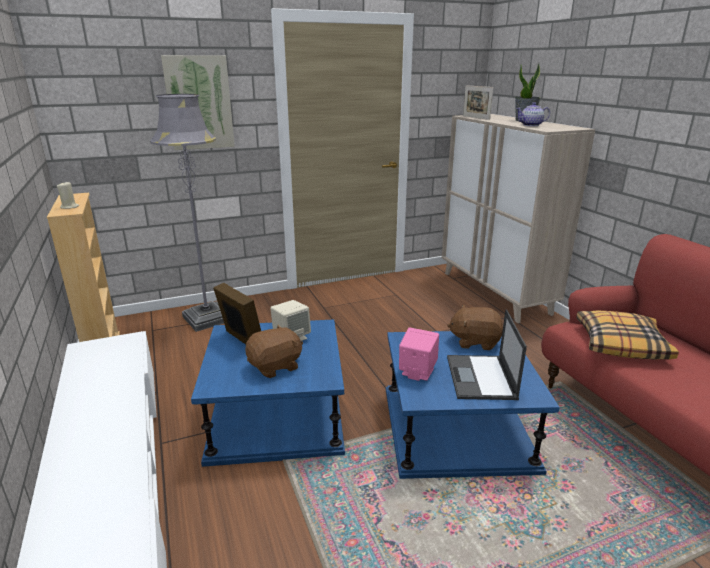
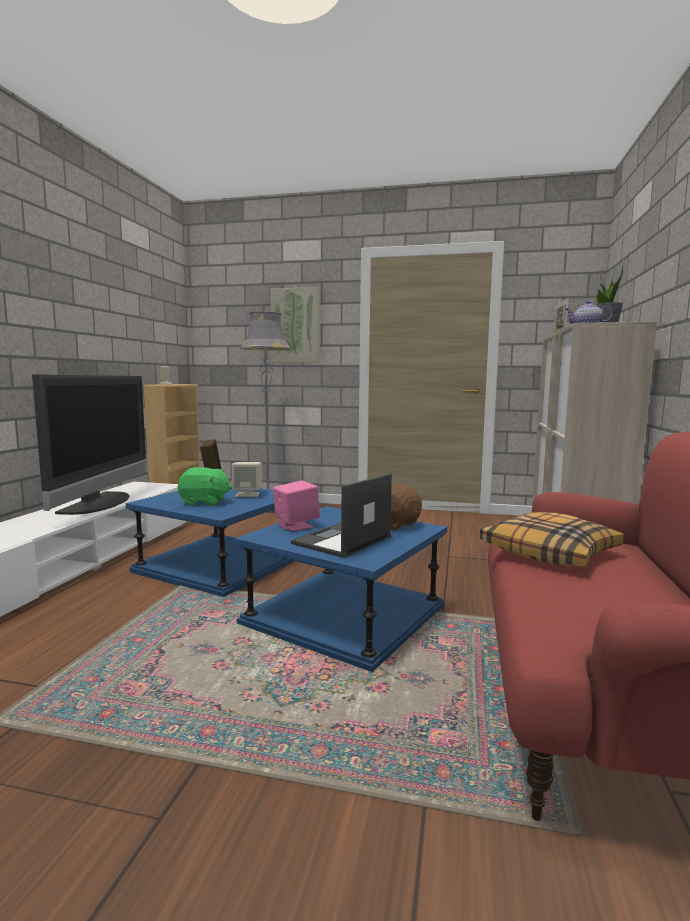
camera: 35 degrees right, 15 degrees down
(107, 401) = (100, 503): none -> television
(275, 366) = (204, 502): brown plush toy -> green plush toy

